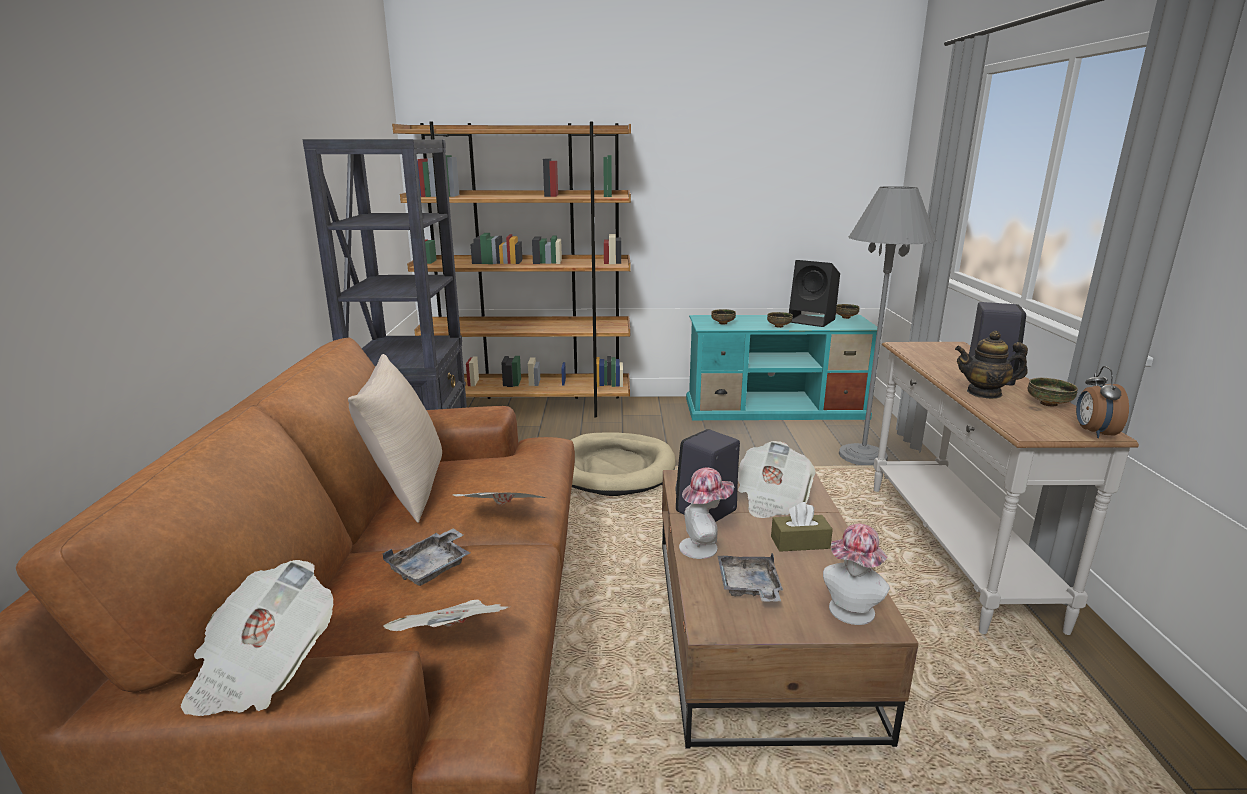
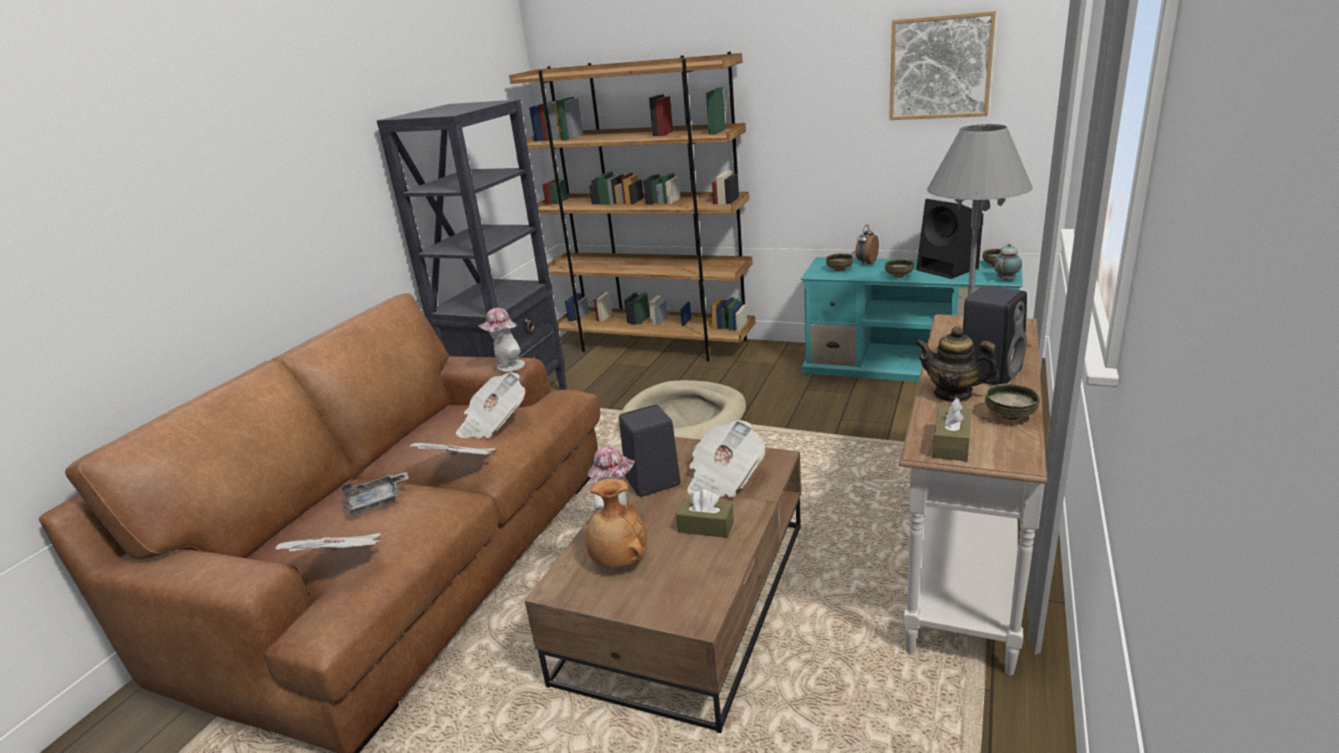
camera: 25 degrees right, 5 degrees up
(262, 669) = (202, 559): newspaper -> newspaper (493, 424)
(407, 490) = (420, 430): beige pillow -> none
(749, 587) = (618, 561): grey tray -> brown vase
(800, 151) = (940, 67): none -> picture
(850, 614) = (680, 603): hat -> hat (507, 367)
(865, 326) = (1006, 279): none -> teapot
(1038, 427) = (951, 444): none -> brown tissue box
(1093, 432) = (1006, 459): alarm clock -> alarm clock (866, 263)

